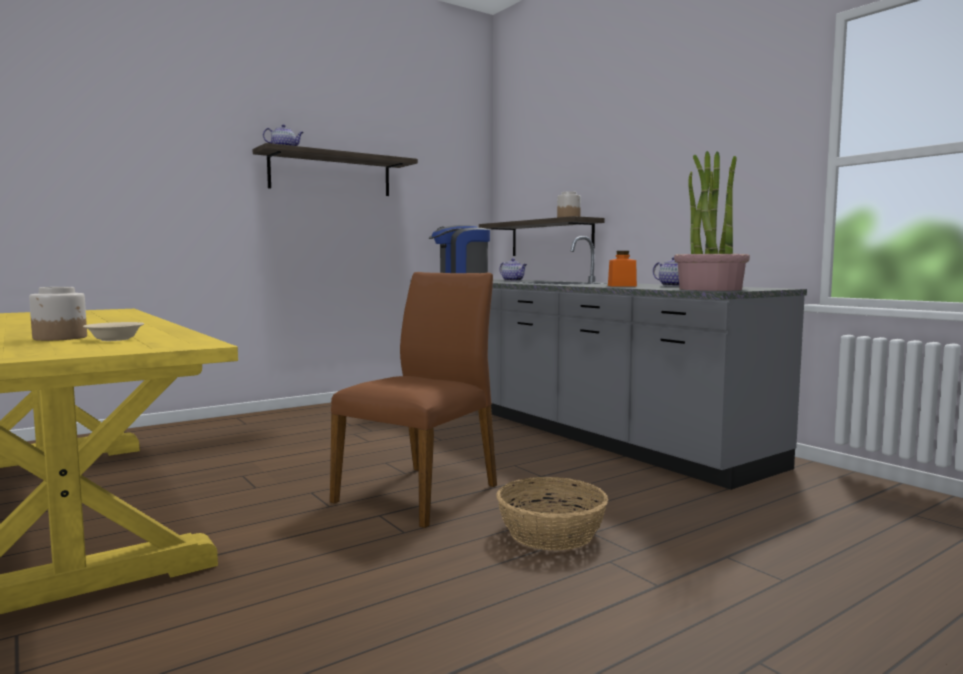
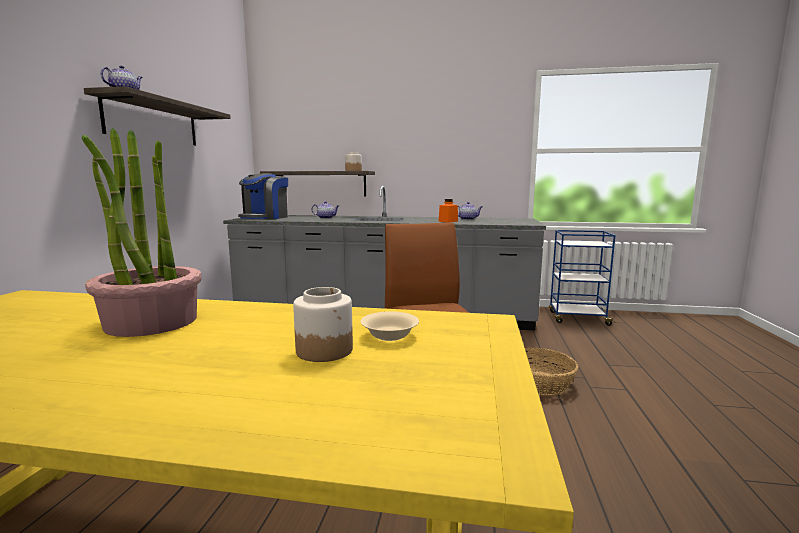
camera: 45 degrees left, 5 degrees up
(709, 289) = (516, 222): potted plant -> potted plant (151, 322)
(871, 499) = (577, 318): none -> blue cart

